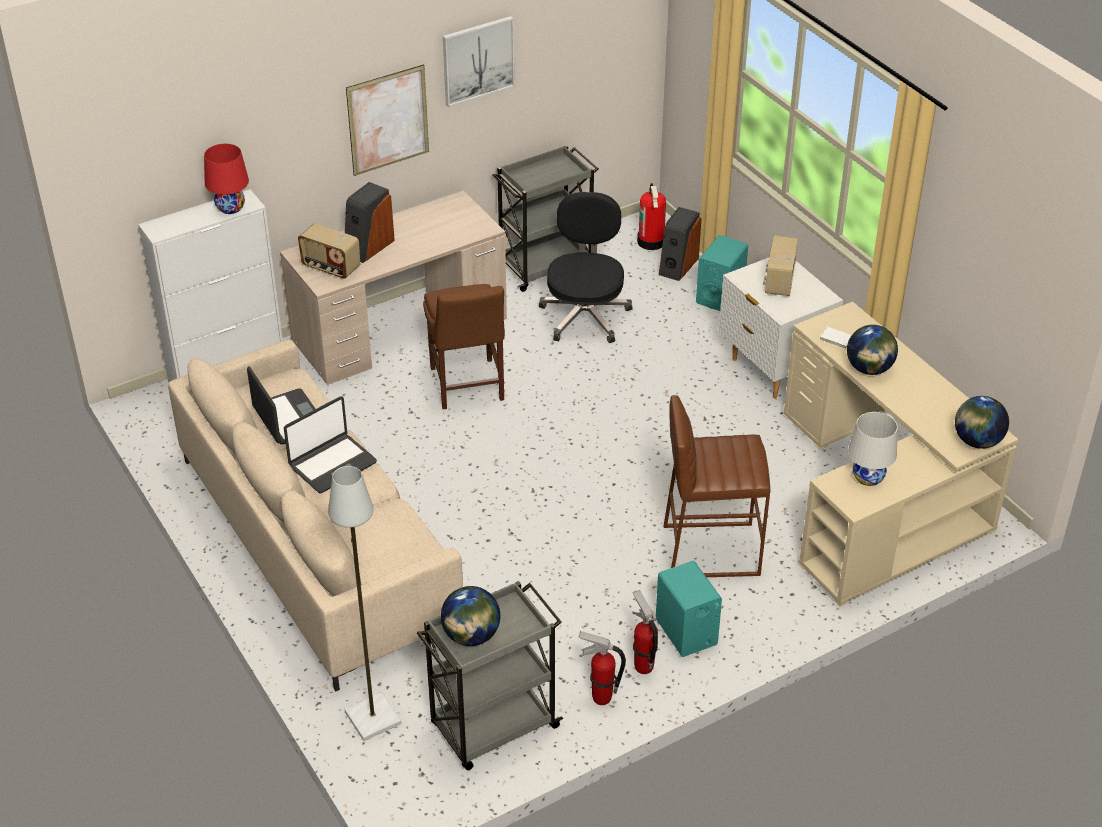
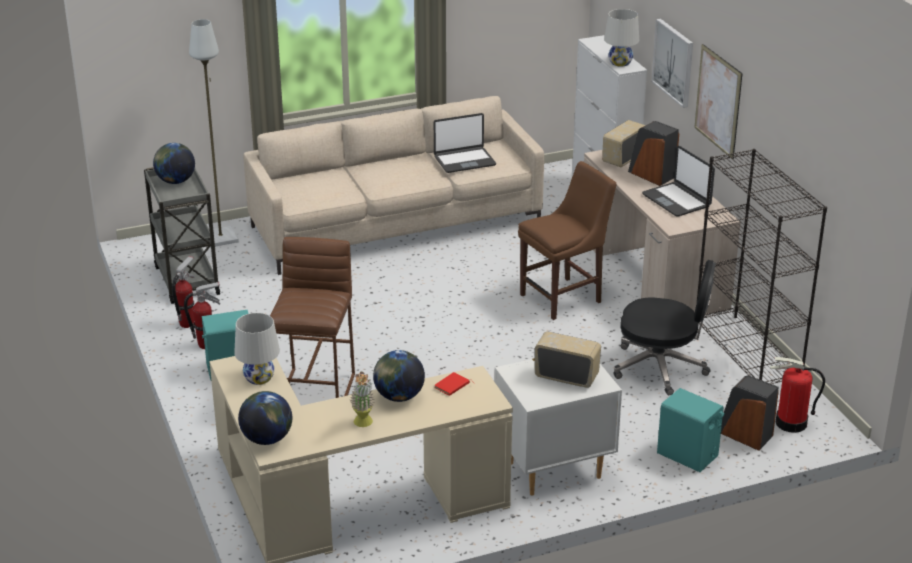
camera: 100 degrees right, 10 degrees down
(230, 207) = (620, 63): red table lamp -> white table lamp
(332, 464) = (406, 174): laptop -> laptop (677, 200)
(467, 387) = (564, 297): brown chair -> brown chair turned 150 degrees clockwise
(478, 60) = (771, 108): picture -> picture (674, 62)
(545, 265) = (747, 353): grey cart -> black bookcase
(837, 338) = (452, 386): white book -> red book
(923, 384) = (363, 424): none -> potted plant

